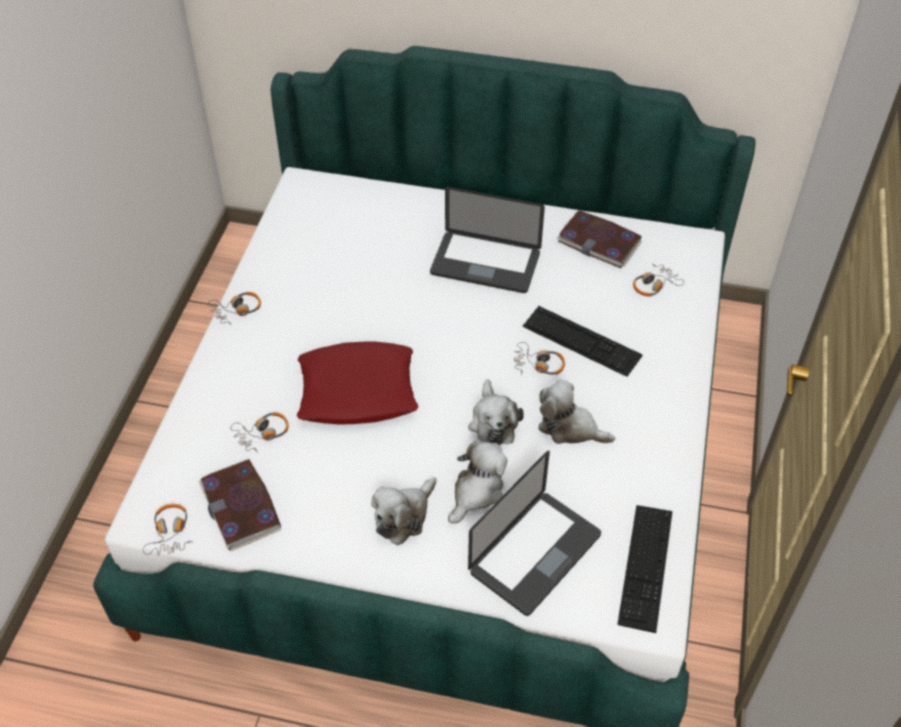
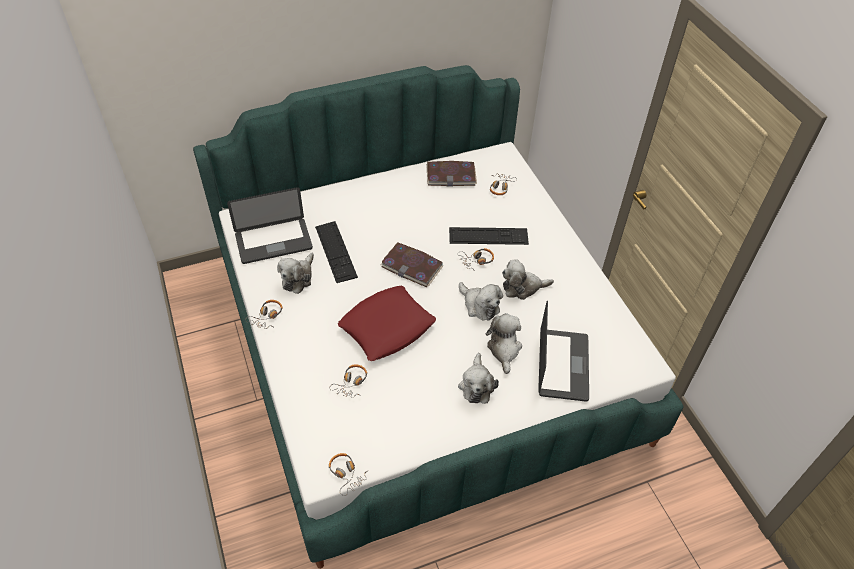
camera: 35 degrees left, 0 degrees up
(241, 507) = (377, 433): book -> book (412, 266)
(307, 283) = (298, 278): none -> plush toy
(485, 264) = (397, 217): laptop -> laptop (273, 242)
(645, 566) = (621, 341): keyboard -> keyboard (335, 251)

